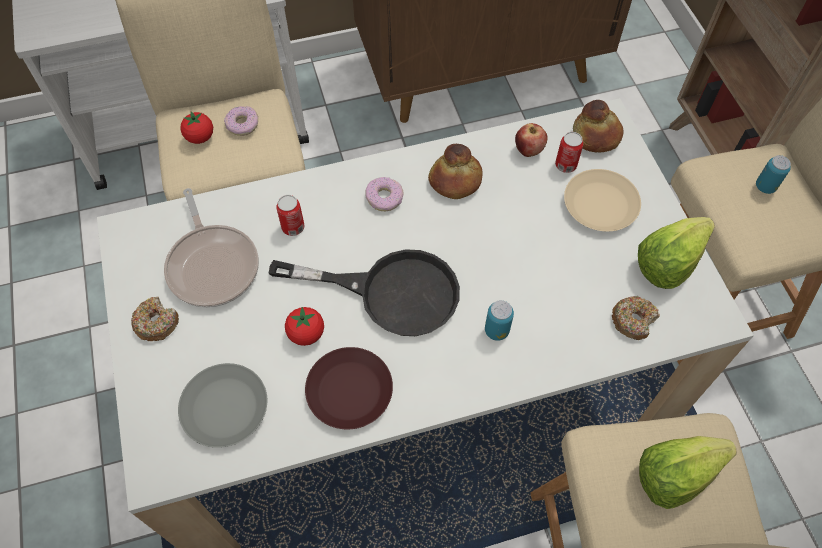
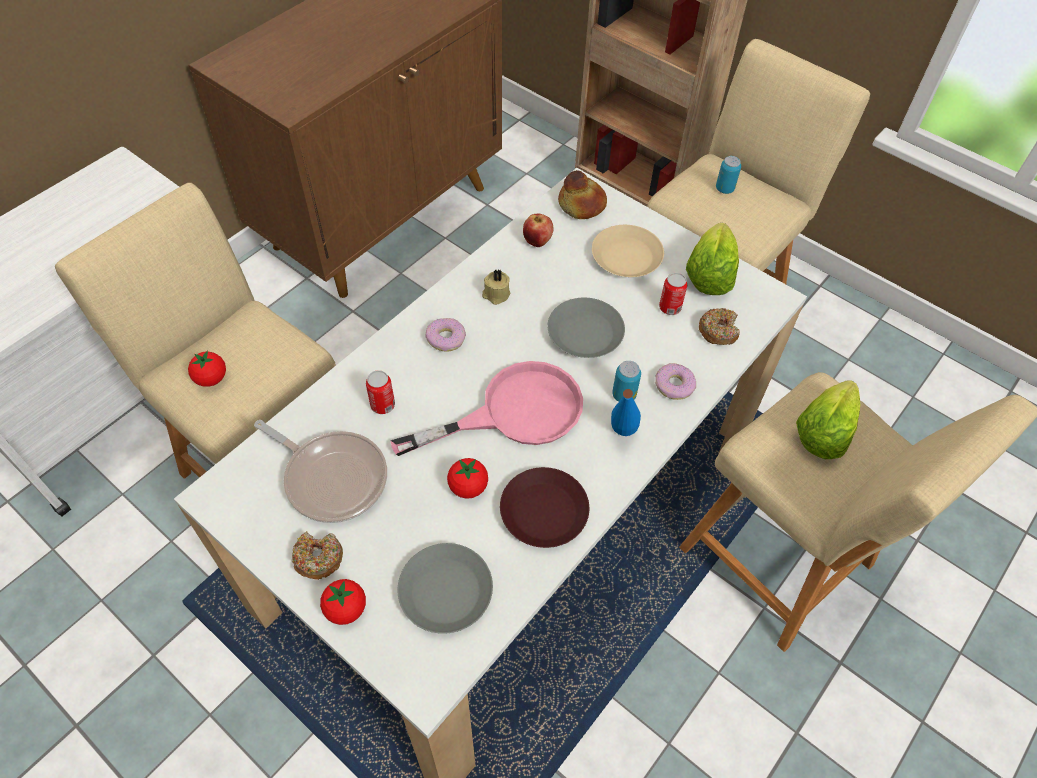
camera: 35 degrees left, 5 degrees down
(146, 375) = (346, 609): none -> tomato
(242, 125) = (246, 346): donut -> donut (674, 386)
(390, 292) = (514, 412): black frying pan -> pink frying pan
(455, 181) = (496, 294): bread -> beige candle
(463, 367) = (620, 438): none -> blue bottle
(507, 256) = (585, 333): none -> grey plate
(565, 165) = (576, 239): can -> can (670, 307)

